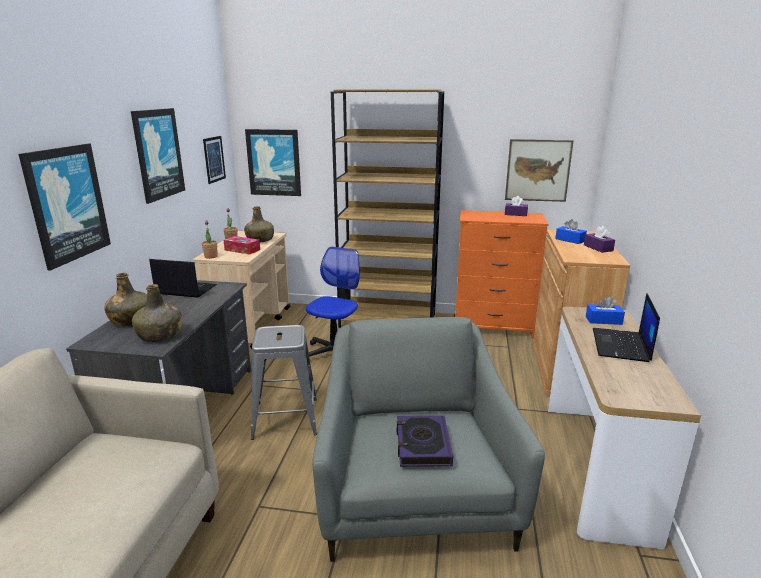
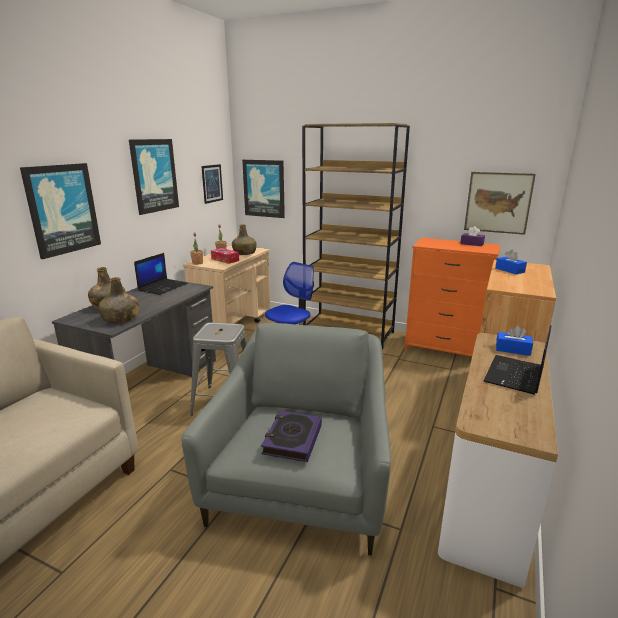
camera: 15 degrees right, 0 degrees up
(185, 290) = (163, 287): laptop -> laptop turned 90 degrees clockwise
(598, 248) = (533, 279): purple tissue box -> none

